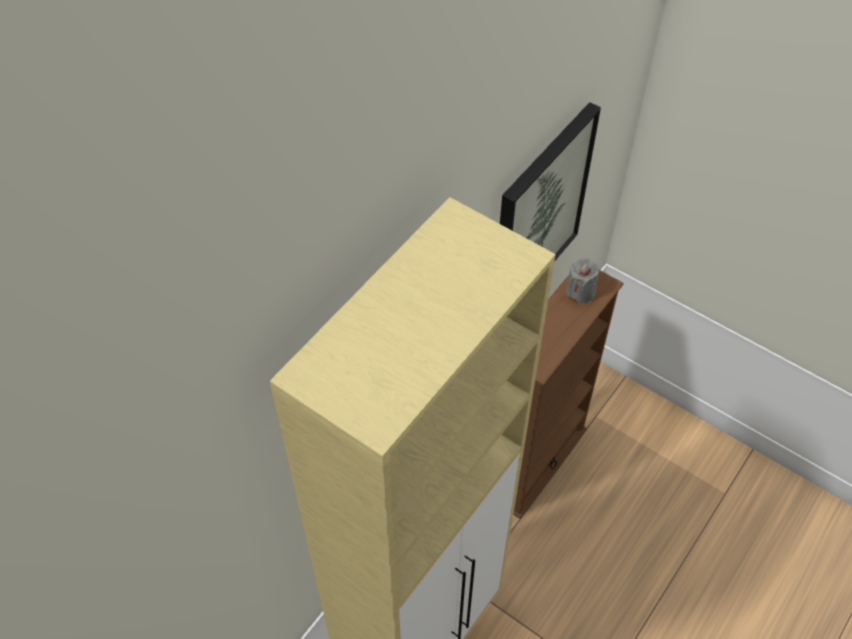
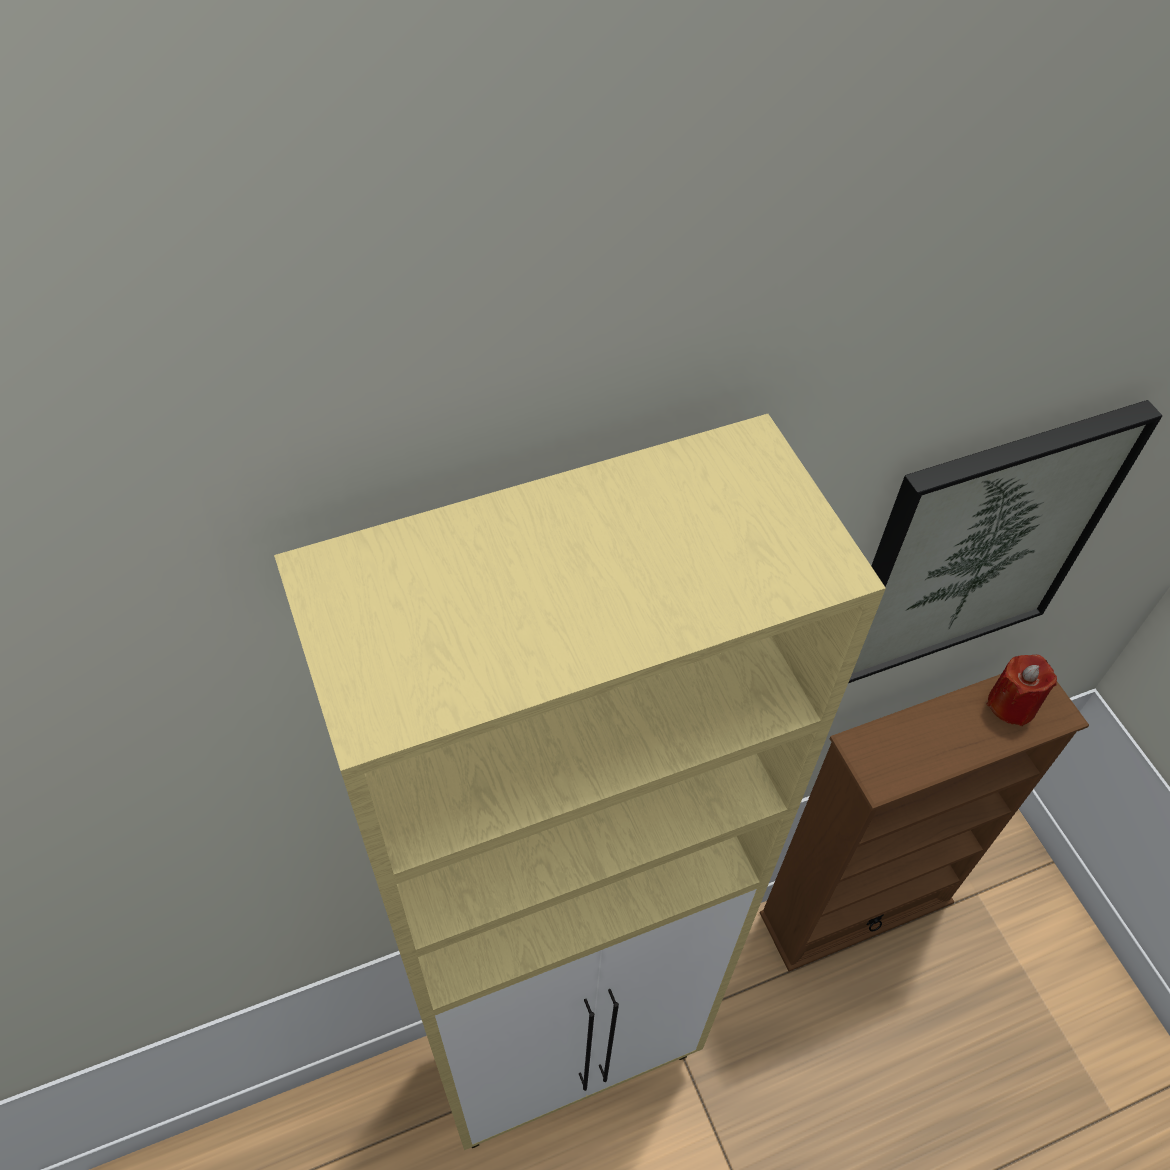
camera: 30 degrees right, 0 degrees up
(580, 291) = (1012, 704): grey candle -> red candle

